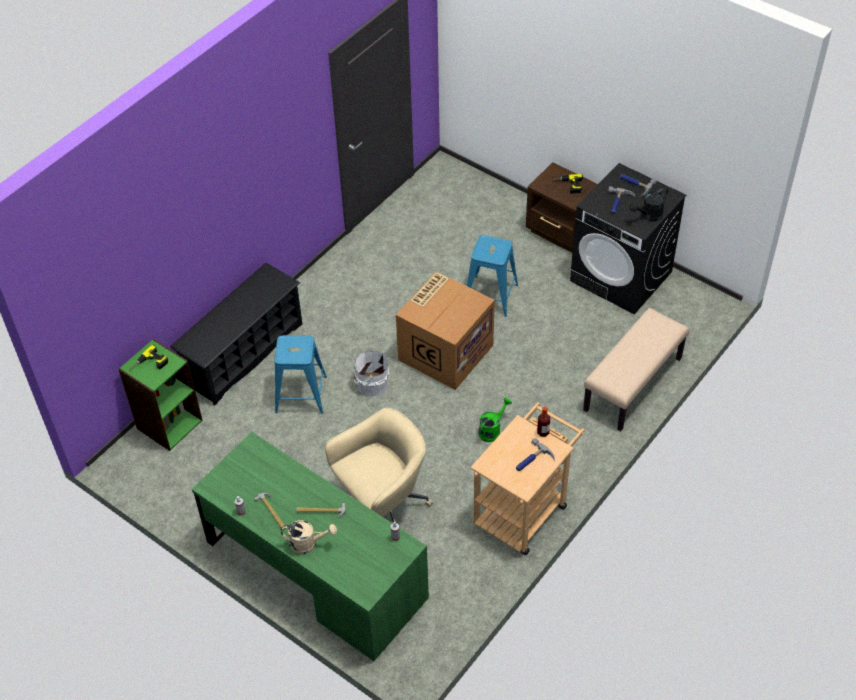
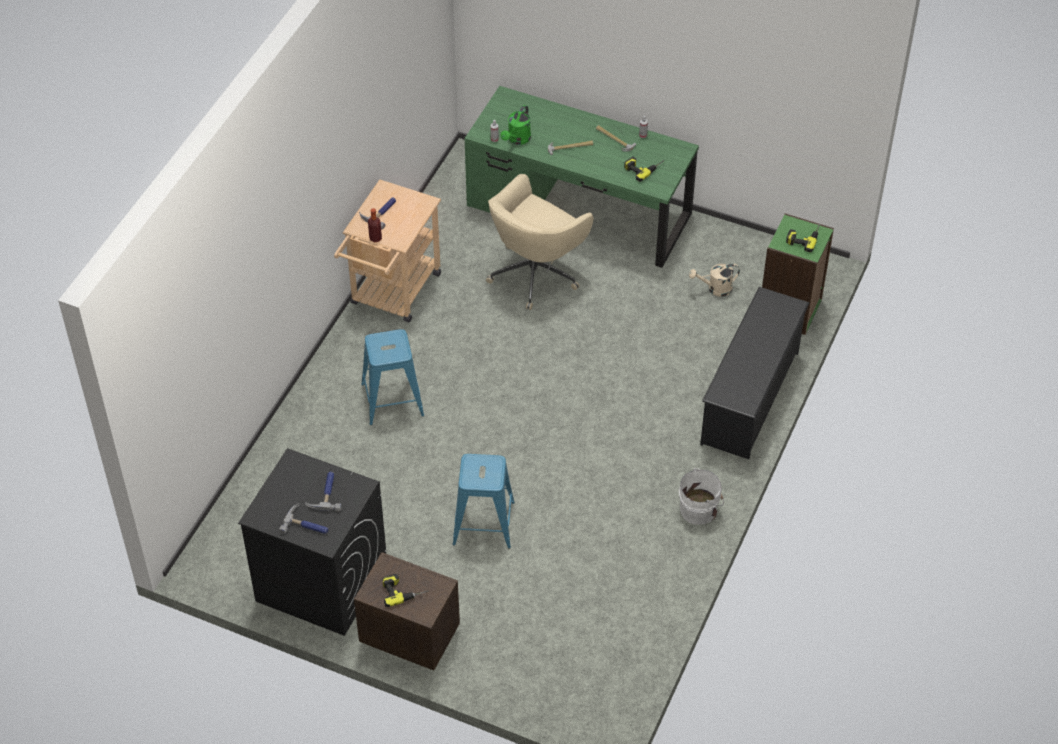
camera: 165 degrees right, 0 degrees up
(257, 473) = (643, 167): none -> power drill
(301, 394) = (664, 365): blue stool -> blue stool (392, 400)
(308, 544) = (571, 122): beige watering can -> beige watering can (715, 289)
(371, 384) = (592, 389): white bucket -> white bucket (700, 509)
(445, 351) = (519, 442): cardboard box -> none
(492, 430) = (443, 363): green watering can -> green watering can (517, 140)
(633, 385) = (293, 441): beige bench -> none
(649, 216) = (285, 481): black watering can -> none

